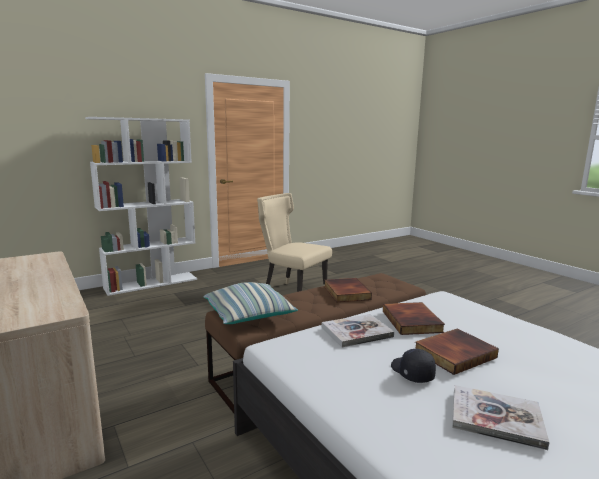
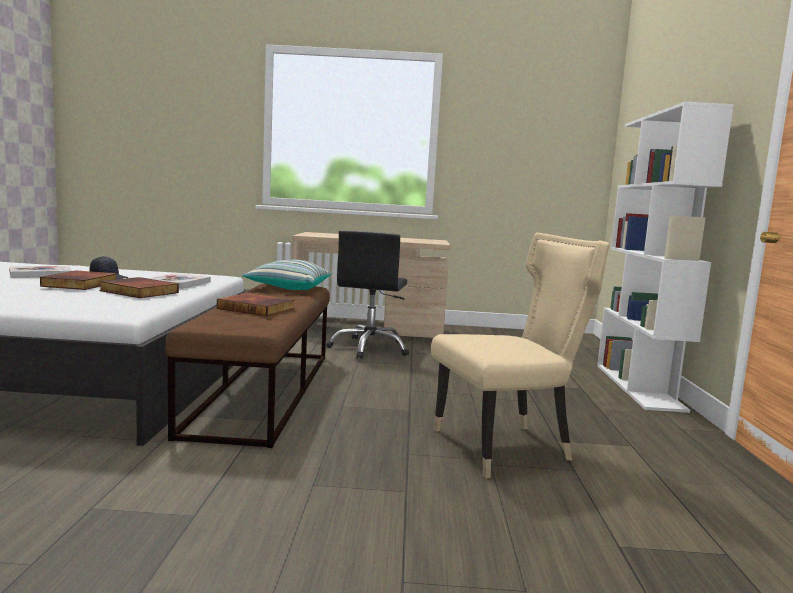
camera: 125 degrees right, 5 degrees down
(140, 378) = (369, 348): none -> black office chair

